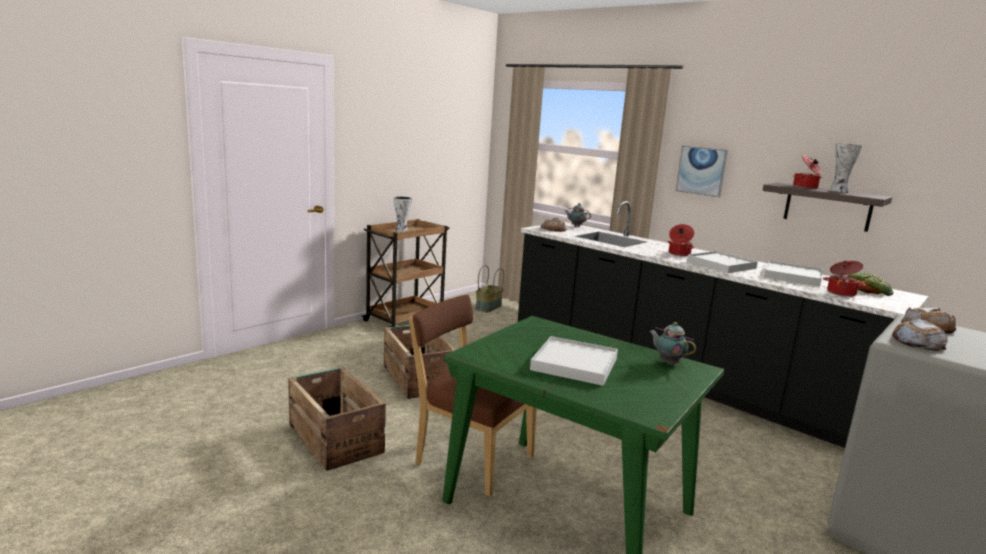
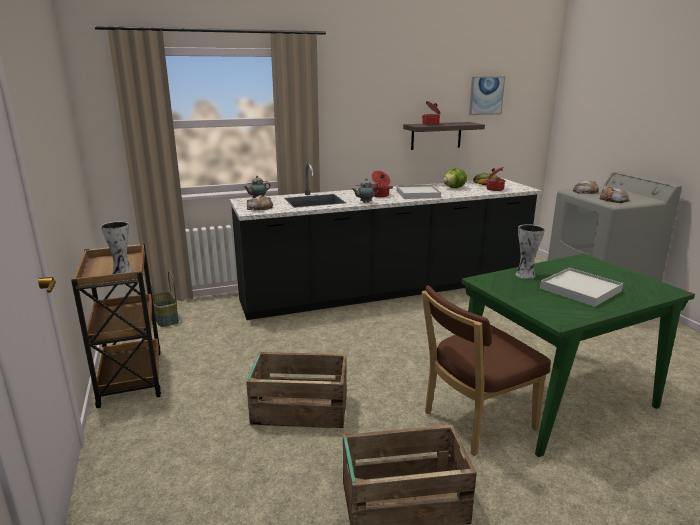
camera: 60 degrees left, 5 degrees up
(668, 362) = (574, 263): teapot -> teapot (365, 202)
(701, 171) = (346, 124): picture -> picture (486, 95)
(792, 276) = (454, 188): white tray -> lettuce
(838, 191) = (451, 123): vase -> vase (525, 275)

